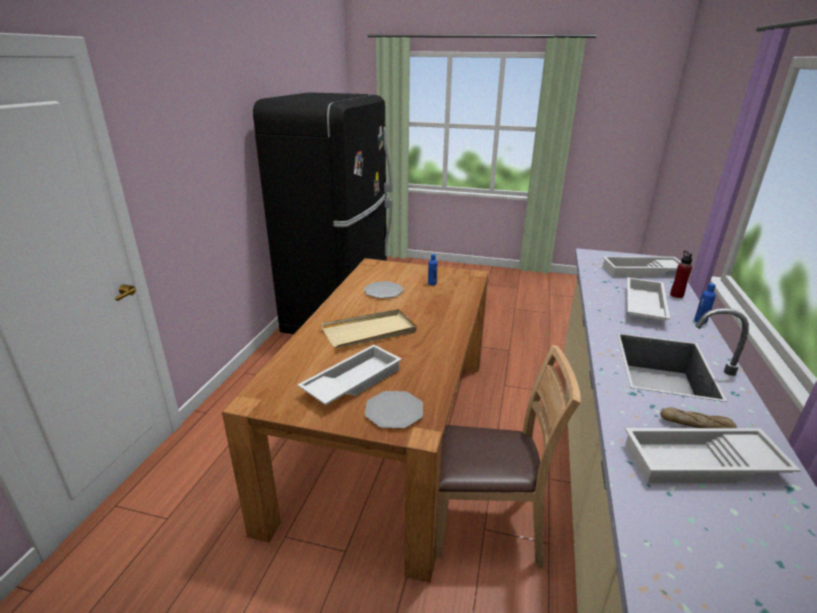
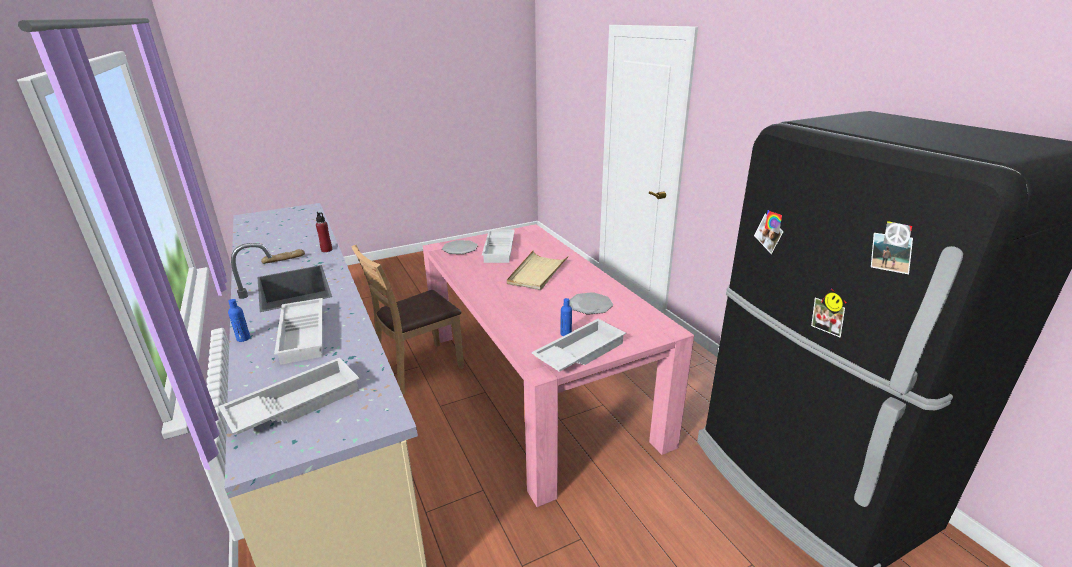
camera: 140 degrees right, 0 degrees up
(389, 431) = (537, 383): brown dining table -> pink dining table
(676, 295) = (256, 369): red bottle -> red bottle (326, 250)
(702, 464) = (287, 247): white tray -> white tray (579, 352)

